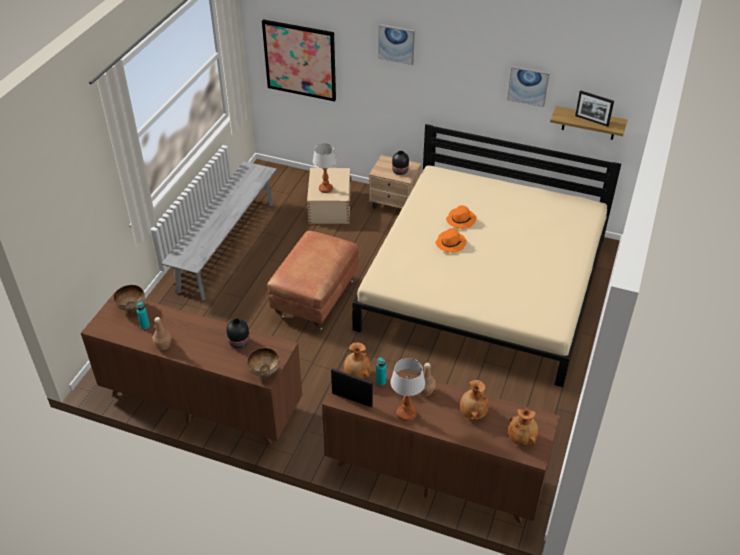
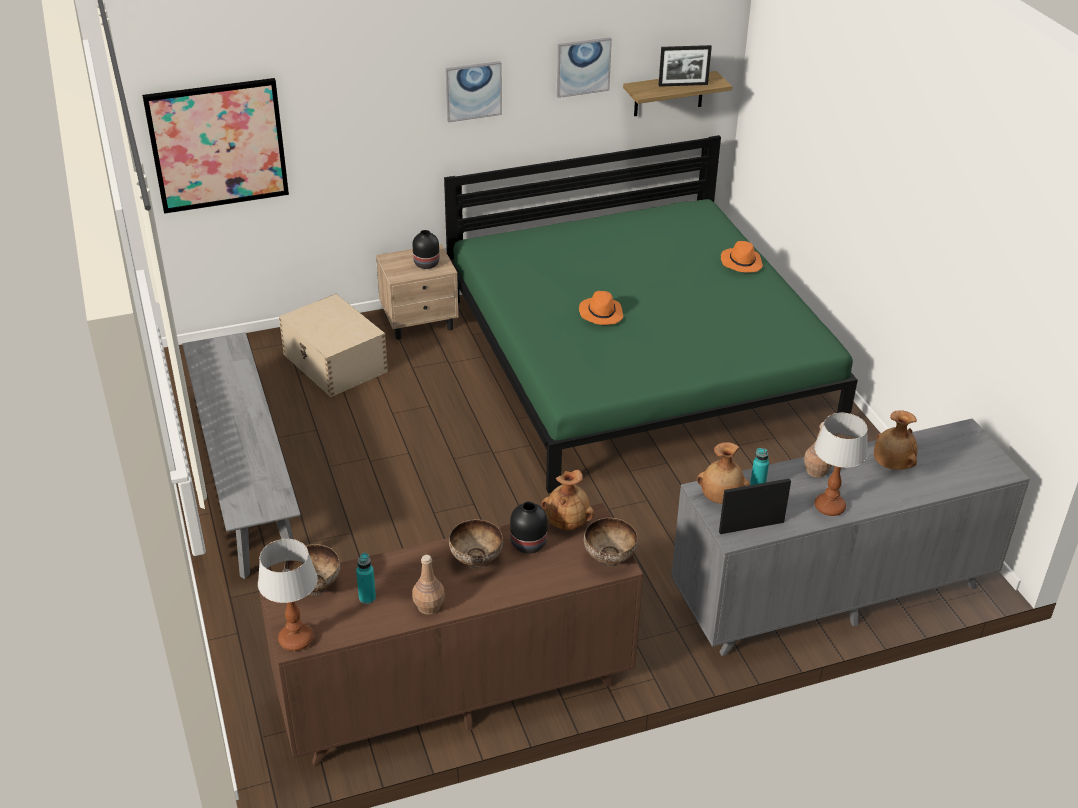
camera: 40 degrees left, 5 degrees down
(207, 336) = (475, 561): none -> bowl
(315, 298) = (453, 481): brown ottoman -> none
(325, 189) = (335, 332): table lamp -> table lamp (295, 639)
(396, 44) = (381, 65): picture -> picture (473, 91)
(434, 472) = (831, 593): brown dresser -> grey dresser
(460, 220) = (579, 283): orange hat -> orange hat (741, 263)
(485, 282) = (637, 360): beige bed -> green bed
(522, 438) = (969, 461): brown vase -> brown vase (567, 522)

